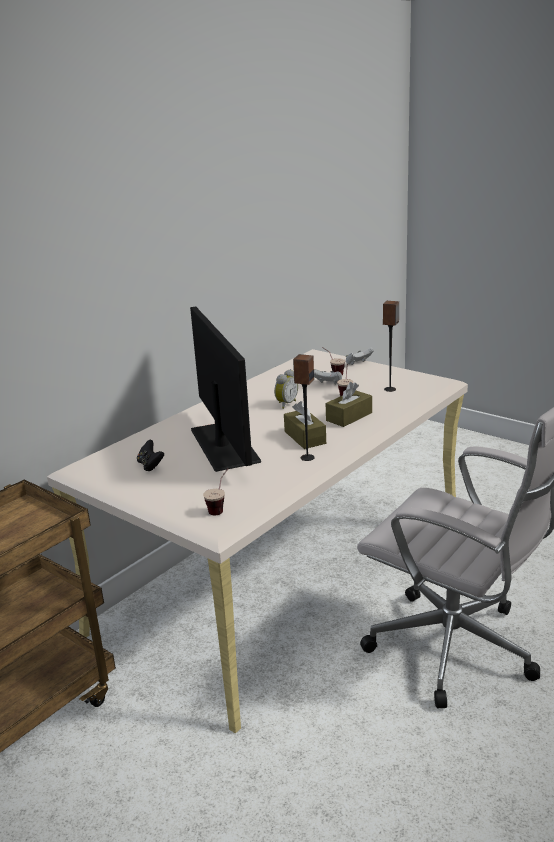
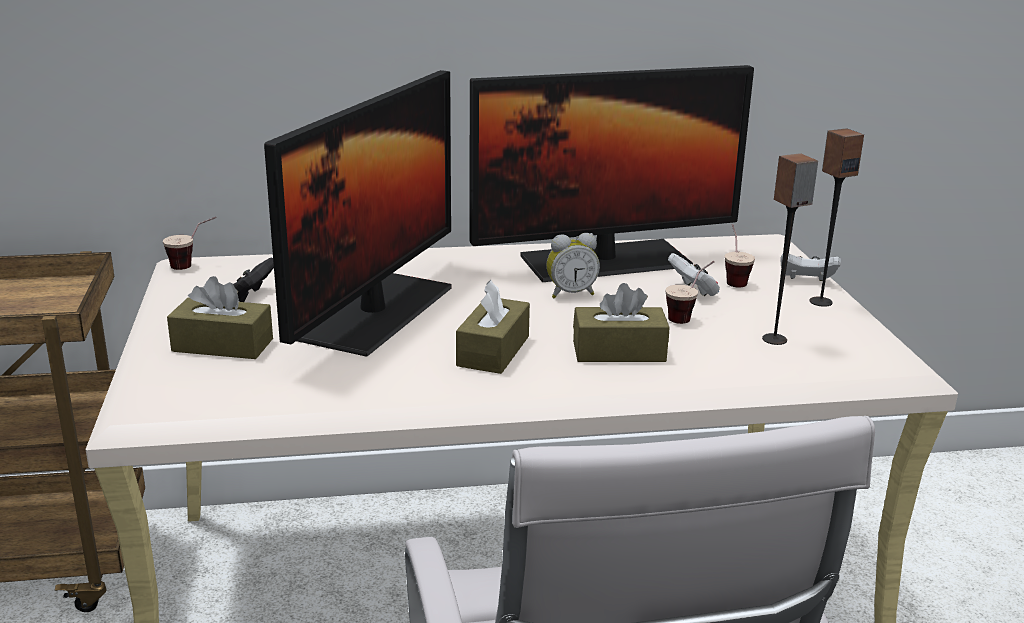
camera: 40 degrees right, 0 degrees up
(189, 488) = (222, 345): none -> brown tissue box
(220, 508) = (194, 389): cup -> cup (193, 265)
(271, 386) = (605, 261): none -> monitor
(307, 457) = (433, 380): speaker -> speaker (820, 301)

